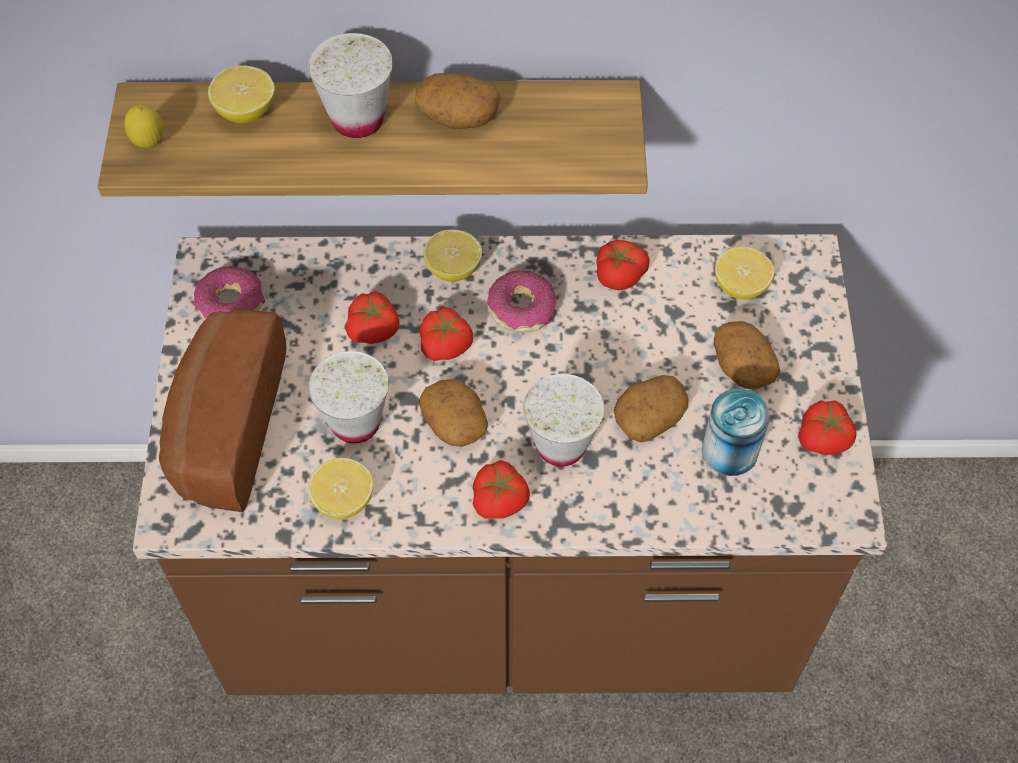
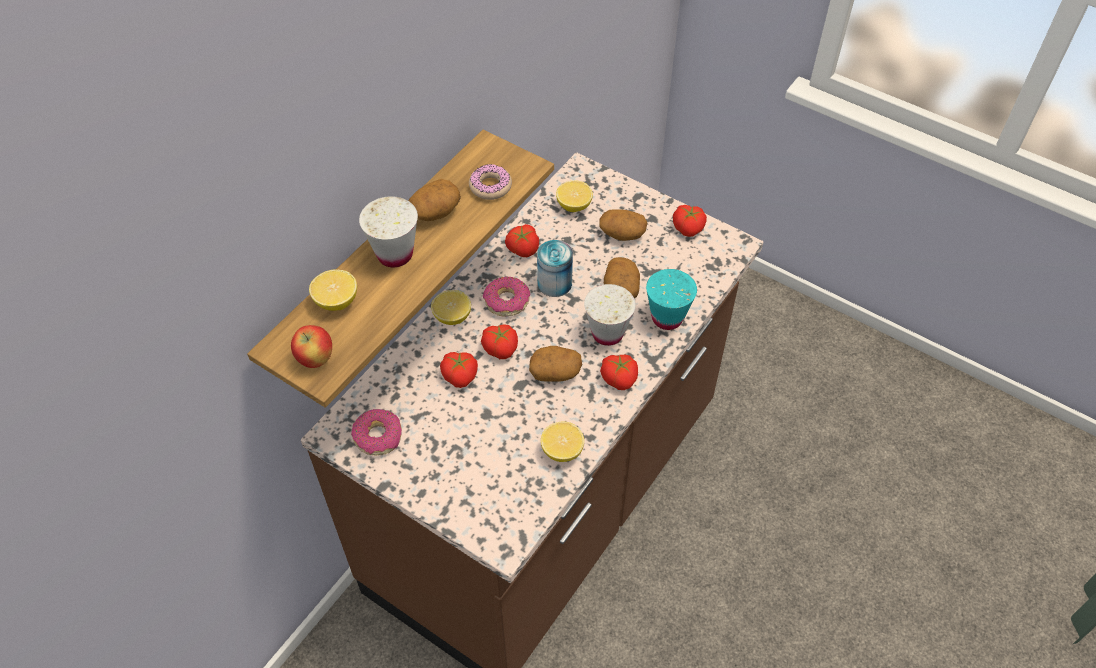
camera: 55 degrees left, 5 degrees down
(149, 144) = (316, 359): lemon -> apple
(223, 427) = (463, 485): bread -> none
(355, 423) = (516, 418): white cup -> none
(546, 144) = (490, 186): none -> donut
(643, 500) = (667, 318): none -> turquoise cup
(729, 451) = (666, 267): can -> can (554, 283)

